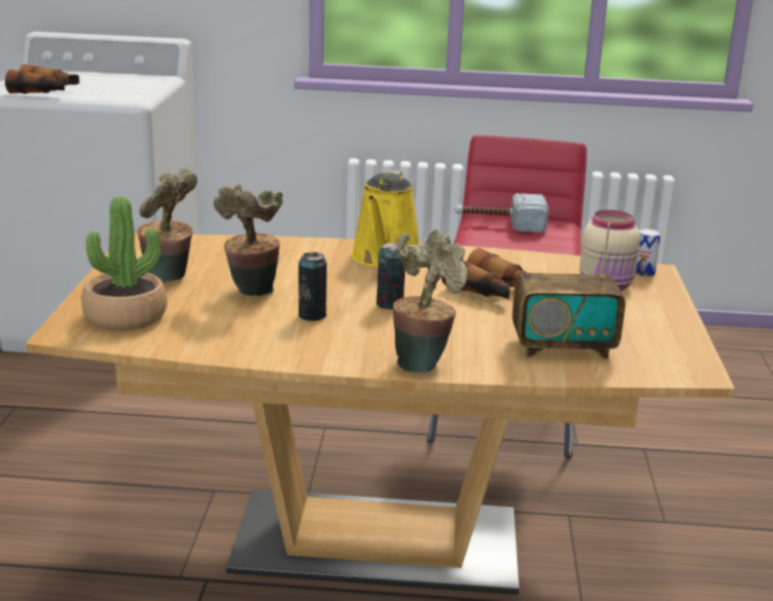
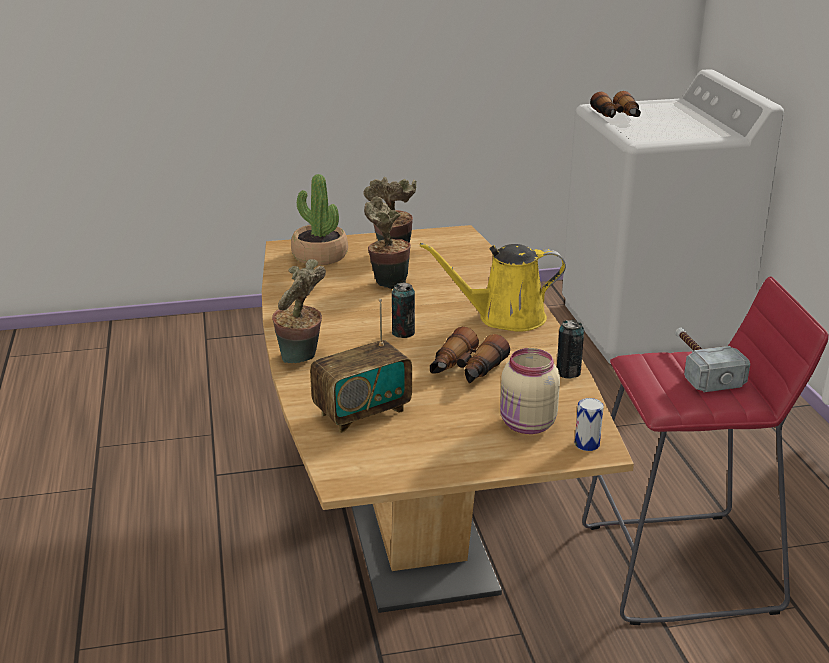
camera: 75 degrees right, 5 degrees up
(312, 315) = (361, 309): can -> can (568, 373)
(563, 347) = (362, 412): radio -> radio turned 105 degrees counterclockwise

